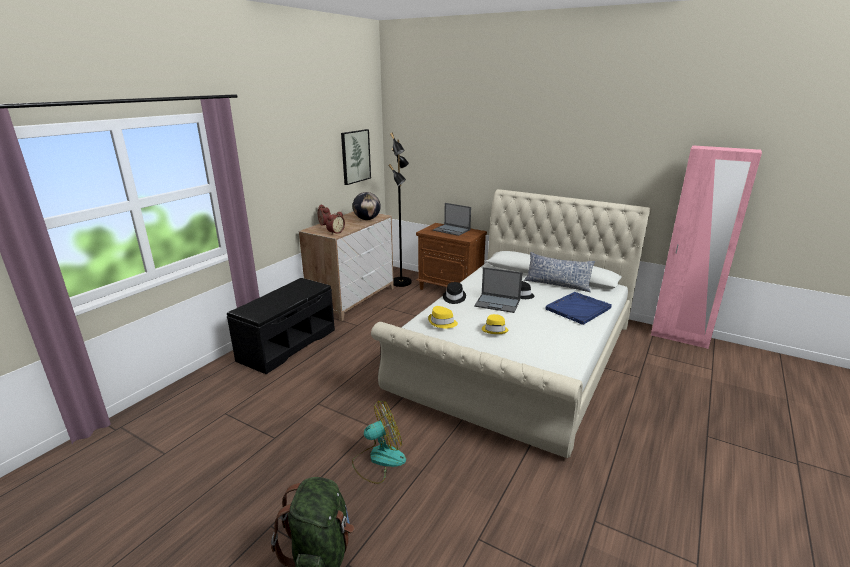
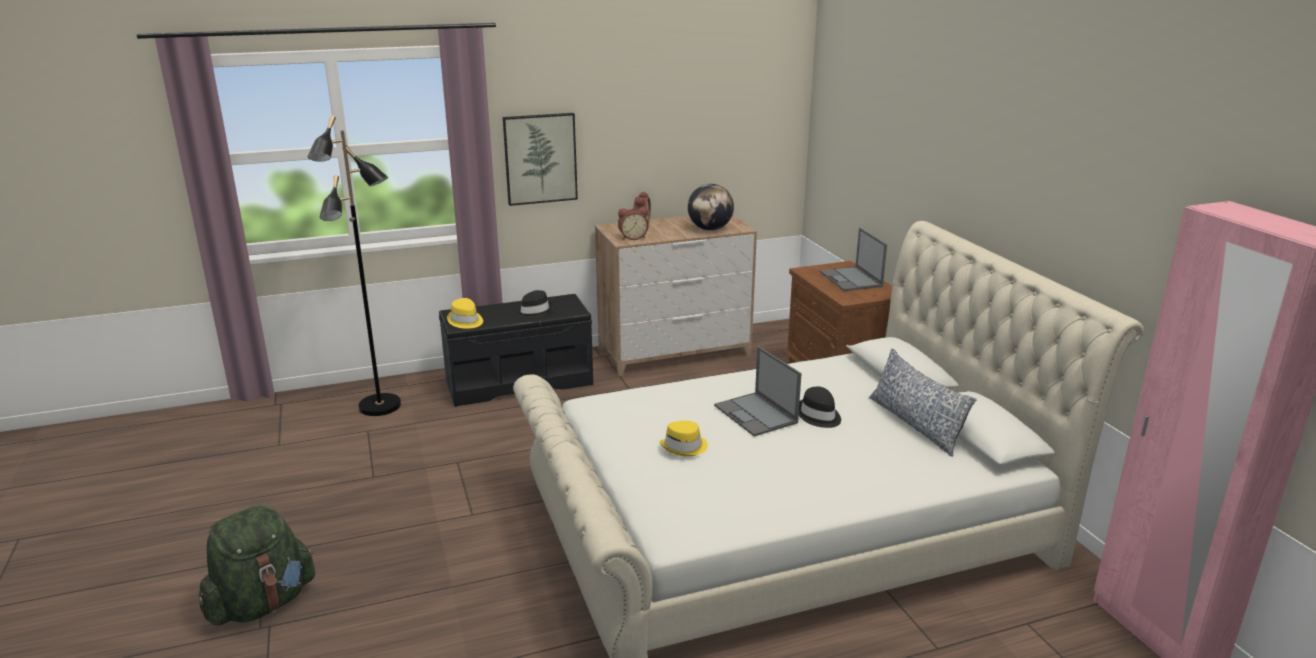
camera: 40 degrees right, 0 degrees up
(355, 156) = (735, 123): picture -> picture (540, 158)
(379, 459) = (428, 551): fan -> none
(402, 282) = (776, 351): black floor lamp -> black floor lamp (380, 407)
(442, 322) = (631, 409): yellow hat -> yellow hat (465, 321)
(454, 297) = (711, 384): black hat -> black hat (534, 312)
(578, 308) = (873, 472): blue tray -> none

